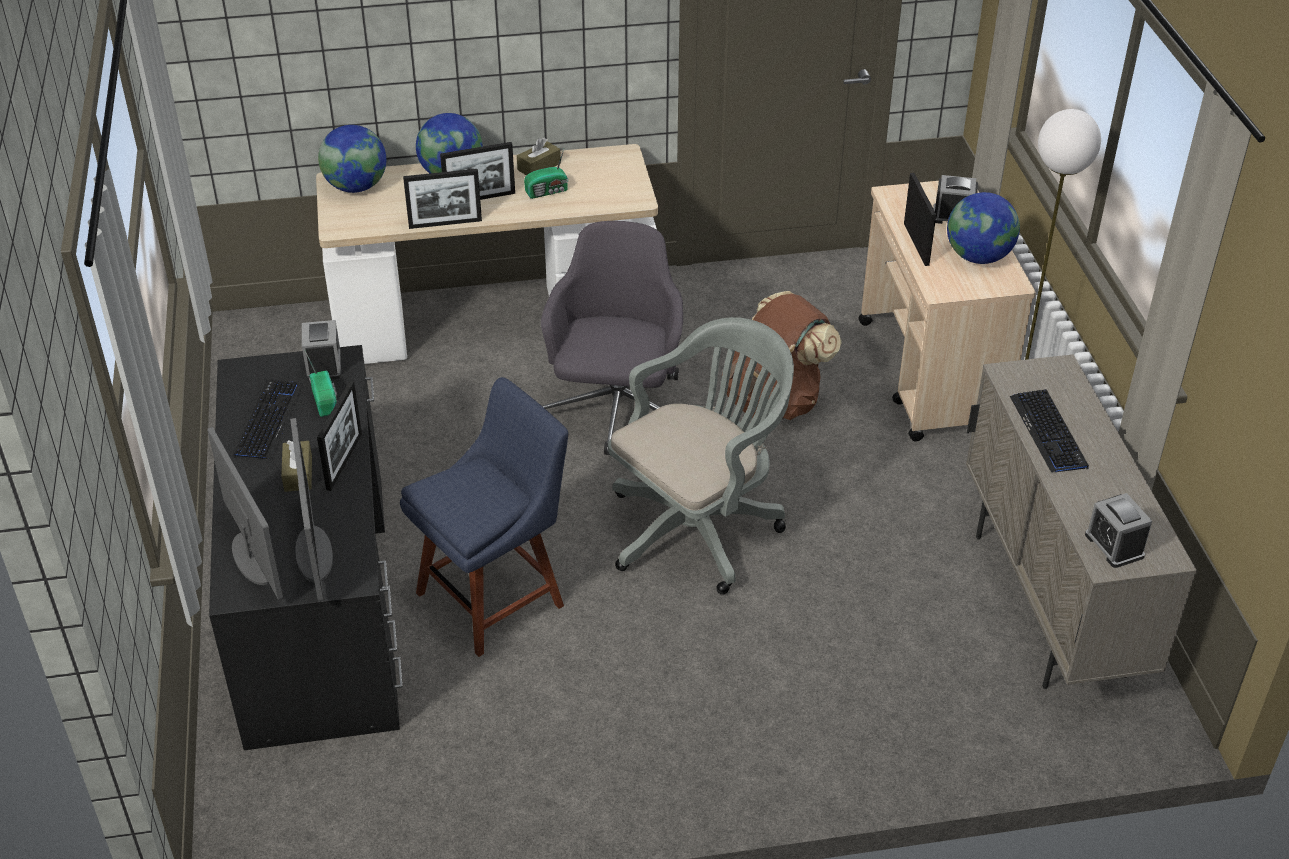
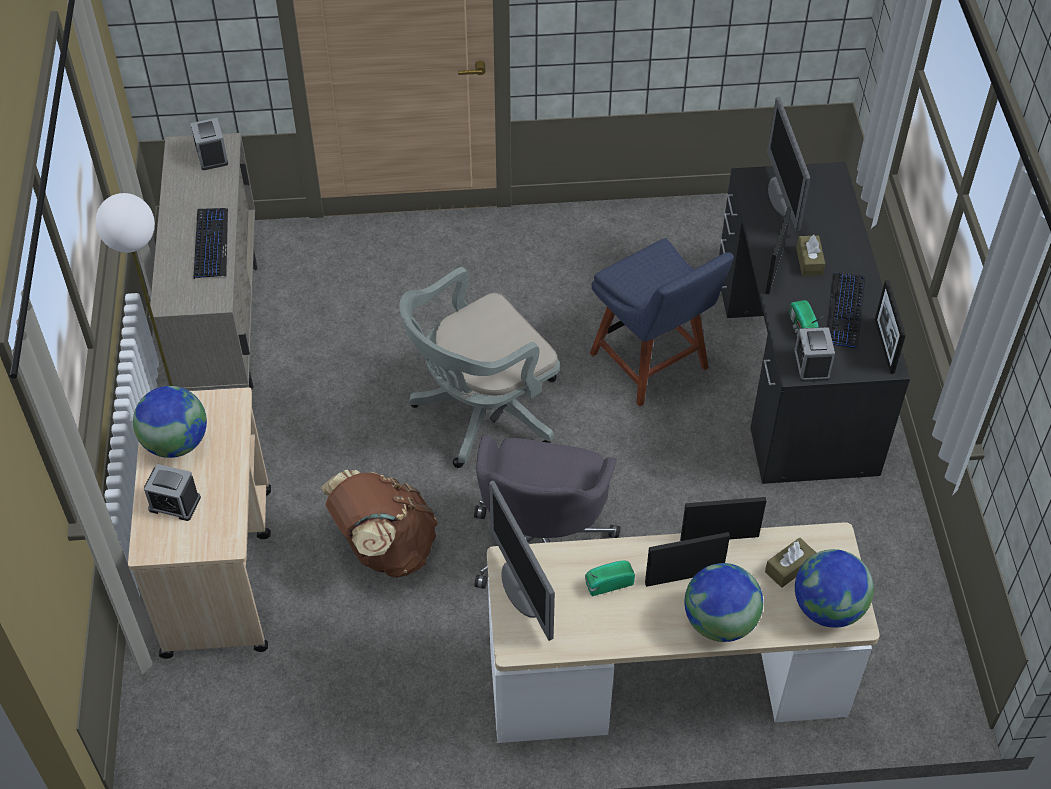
camera: 175 degrees left, 10 degrees up
(253, 558) = (825, 197): monitor -> monitor (522, 590)
(496, 595) = (652, 364): blue chair -> blue chair turned 90 degrees counterclockwise
(539, 166) = (617, 629): brown tissue box -> brown tissue box (789, 567)
(916, 244) = (230, 465): picture frame -> picture frame (884, 346)

